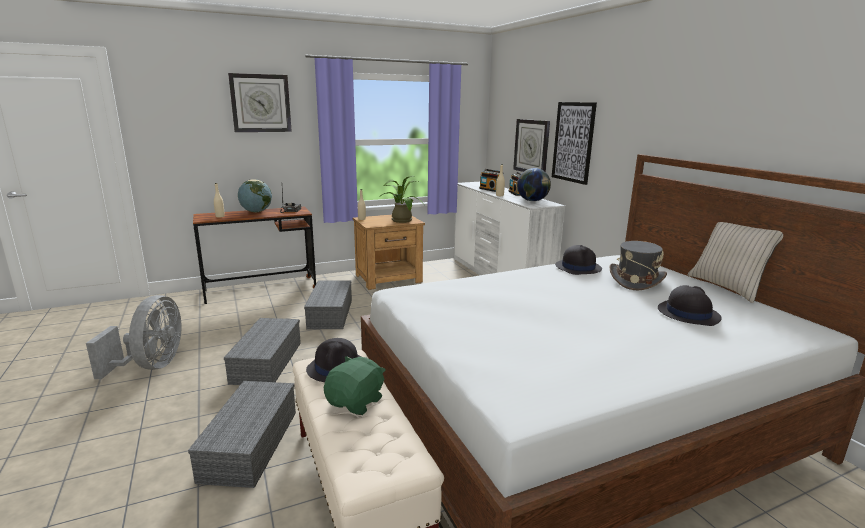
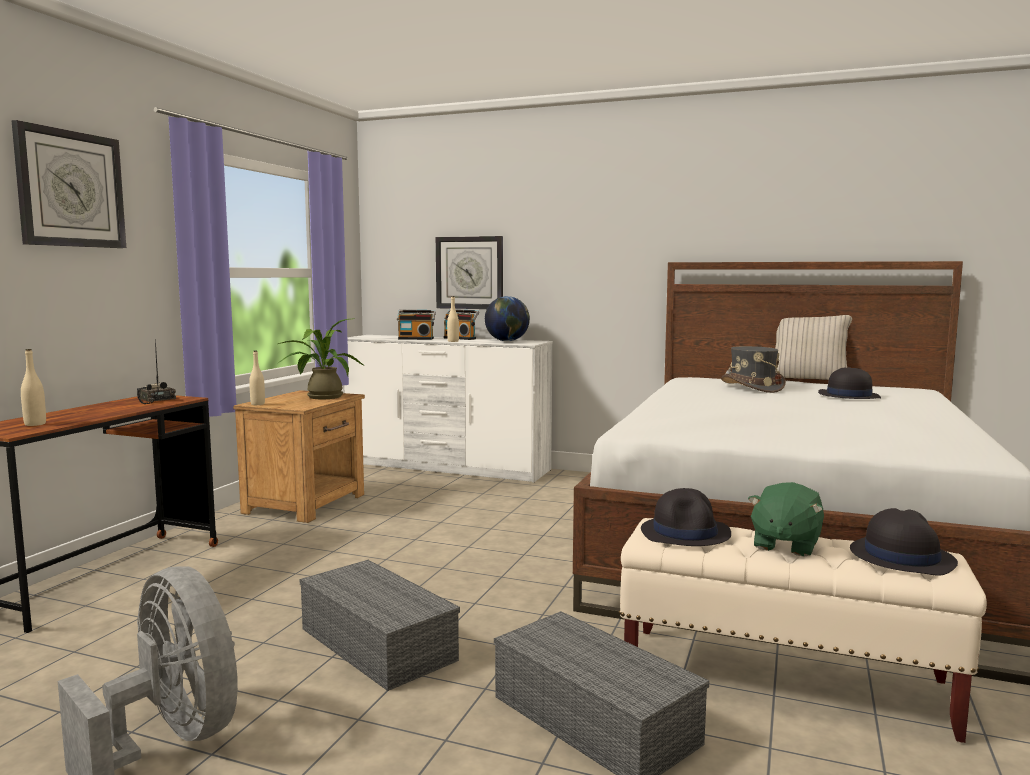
camera: 45 degrees left, 10 degrees down
(256, 211) = (86, 409): globe -> none
(331, 314) = (326, 563): grey storage box -> none
(356, 402) = (785, 545): green plush toy -> green plush toy turned 135 degrees counterclockwise
(573, 142) = (551, 260): picture -> none
(578, 267) = (687, 388): black hat -> black hat (901, 557)

